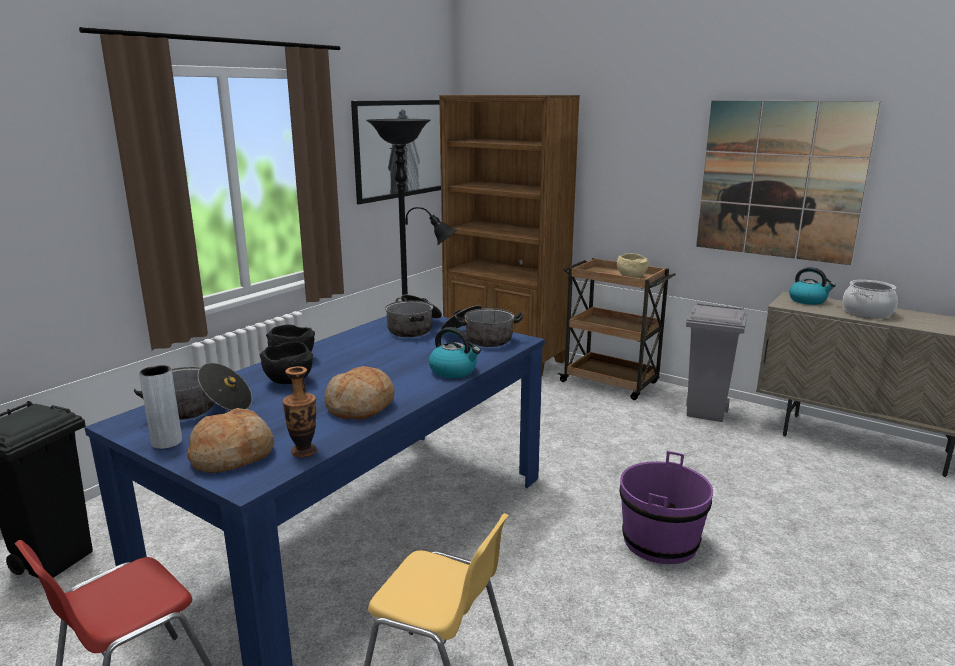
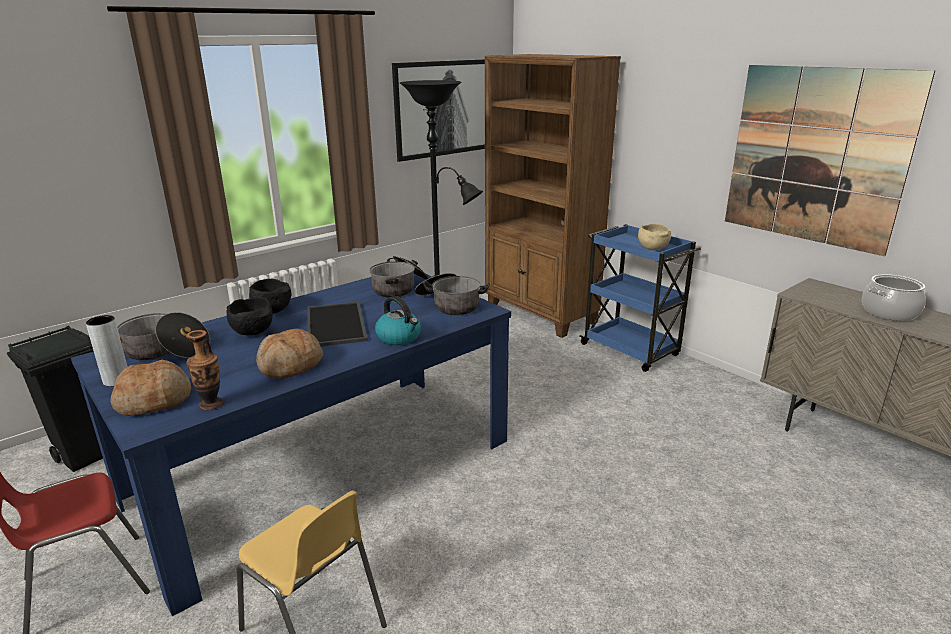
camera: 15 degrees right, 5 degrees up
(377, 365) = (337, 324): none -> tray
(611, 383) = (631, 350): brown cart -> blue cart
(660, 542) = (590, 525): purple bucket -> none
(706, 413) = (713, 395): grey trash can -> none
(808, 301) = (829, 291): kettle -> none

